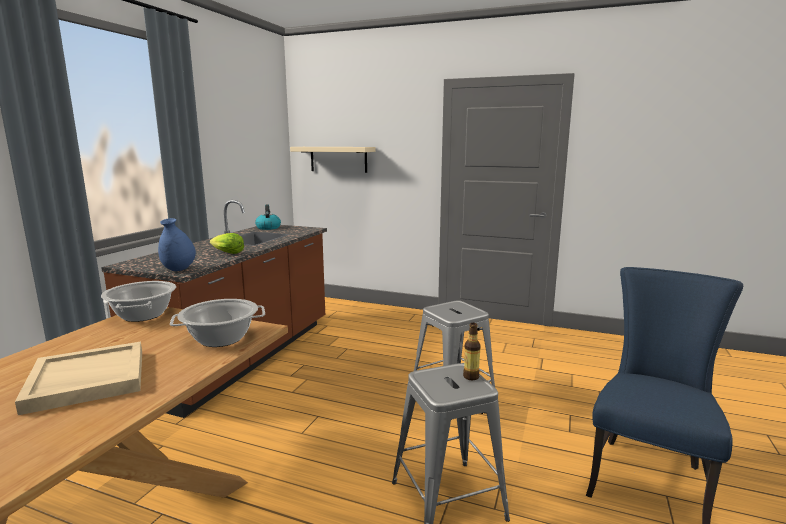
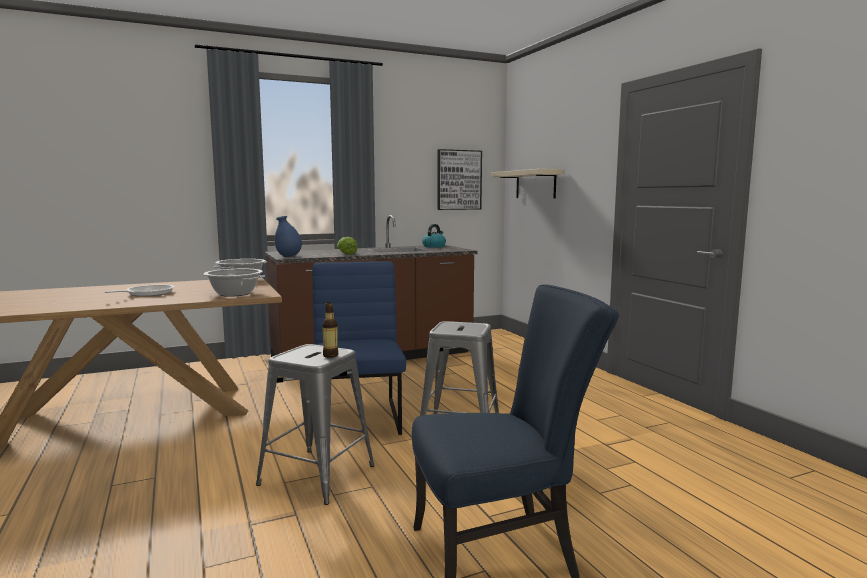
camera: 45 degrees right, 5 degrees down
(86, 380) = (146, 294): beige tray -> frying pan
(260, 155) = (459, 180): none -> picture
(361, 425) = (359, 417): none -> blue chair

